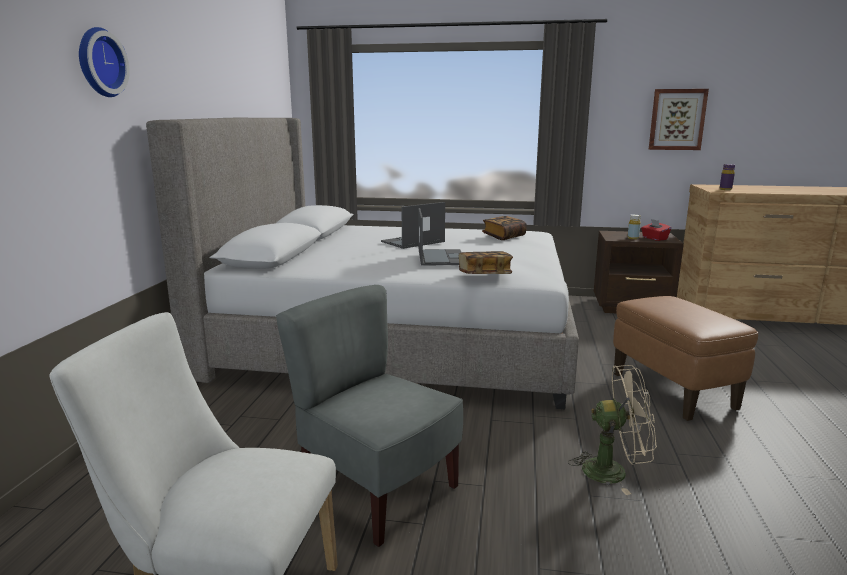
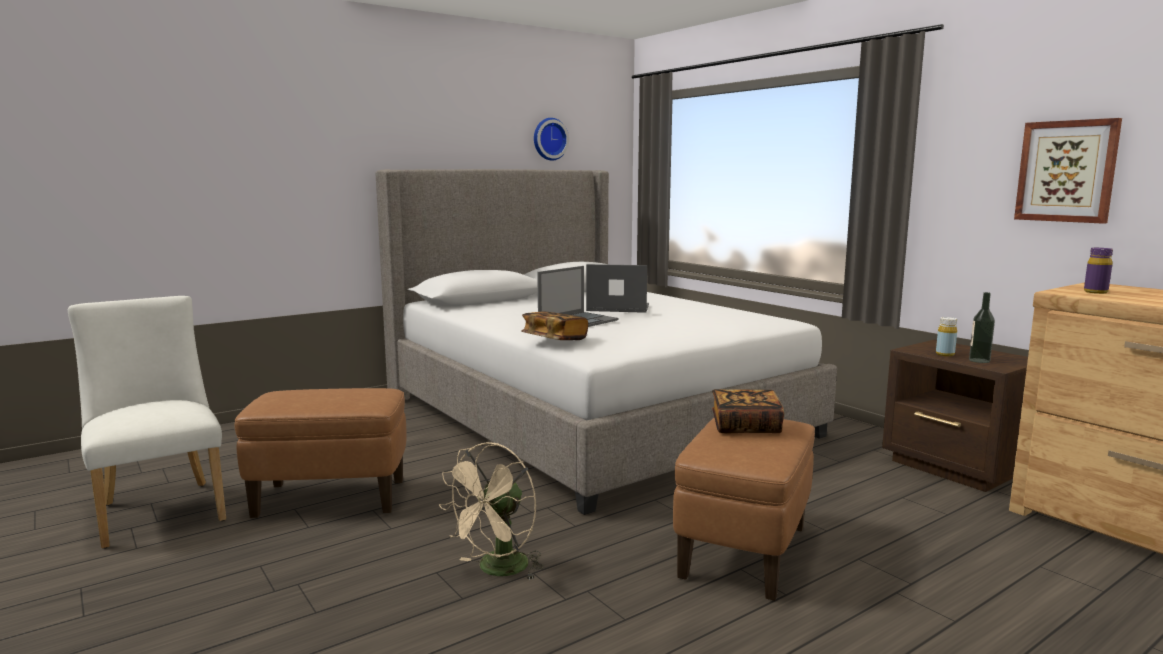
camera: 45 degrees right, 5 degrees down
(98, 63) = (331, 126): wall clock -> wall clock (549, 139)
(378, 491) = (331, 498): grey chair -> brown ottoman
(504, 236) = (728, 318): book -> book (745, 427)
(613, 471) = (497, 570): beige fan -> beige fan turned 75 degrees clockwise
(654, 238) = (979, 360): red tissue box -> bottle

